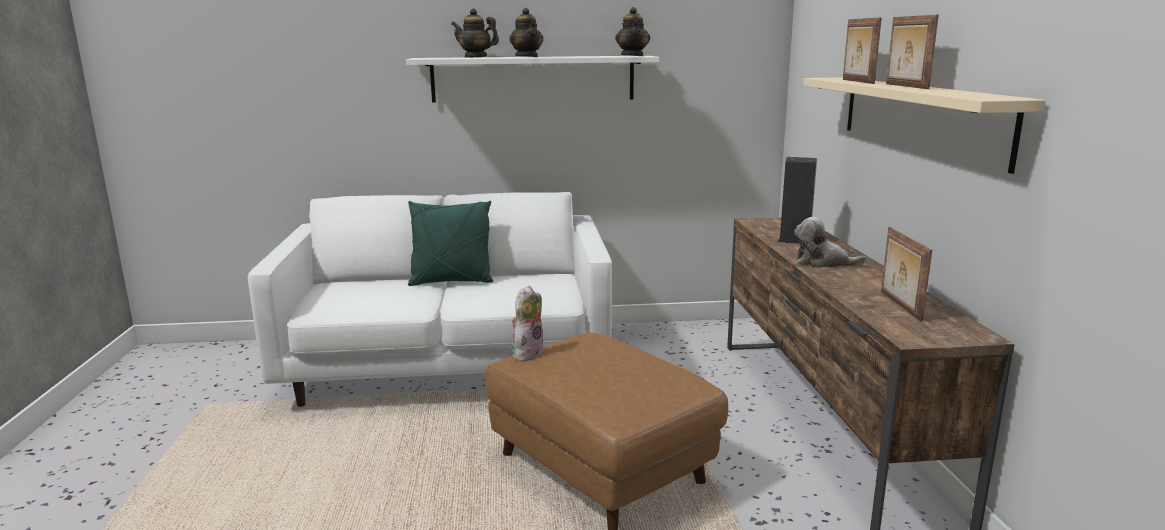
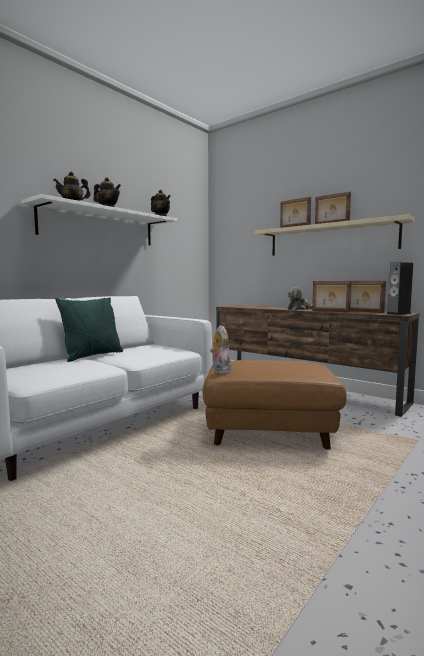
camera: 45 degrees left, 10 degrees down
(795, 240) = (265, 307): speaker -> speaker (398, 314)
(834, 287) = (330, 311): none -> picture frame

